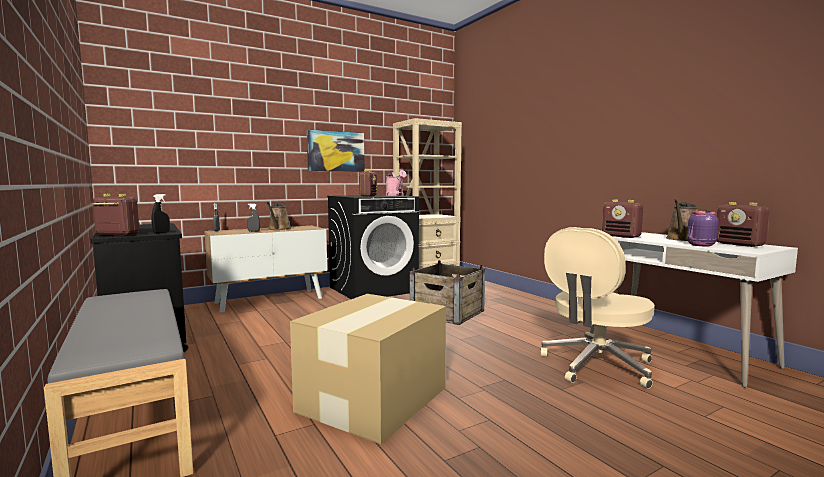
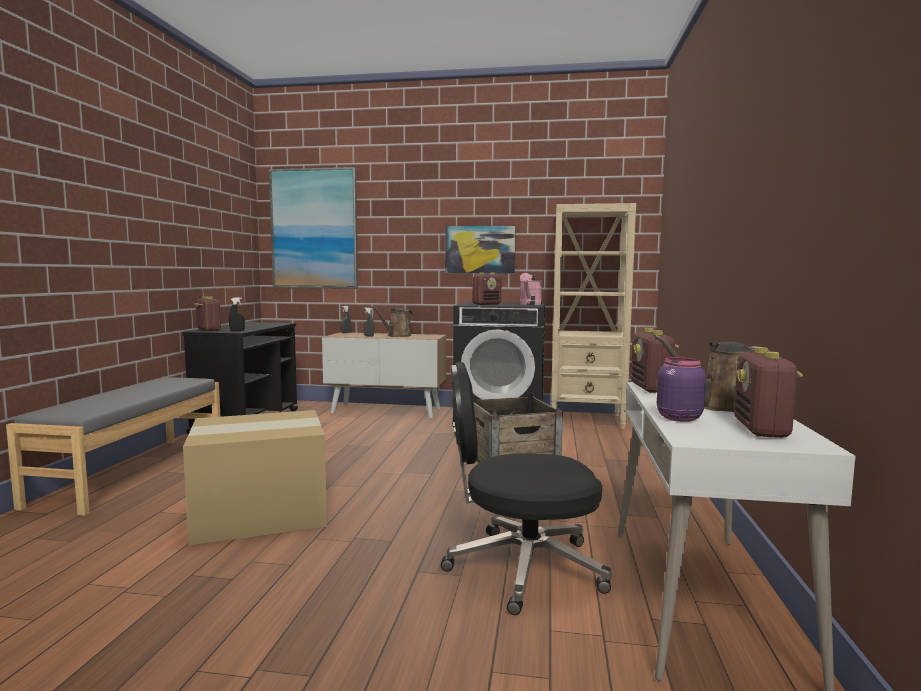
camera: 40 degrees right, 0 degrees up
(167, 123) = (314, 229): none -> picture
(596, 366) = (522, 568): beige office chair -> black office chair

